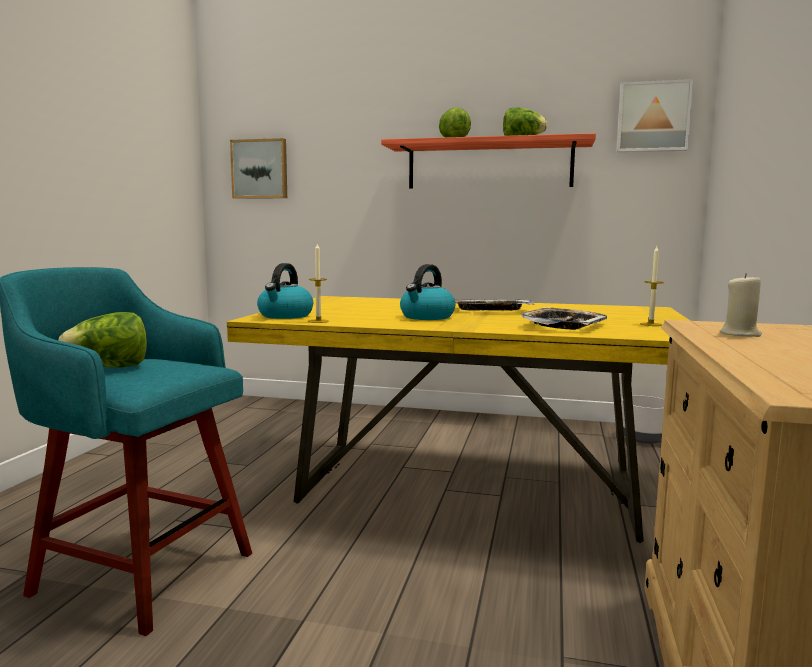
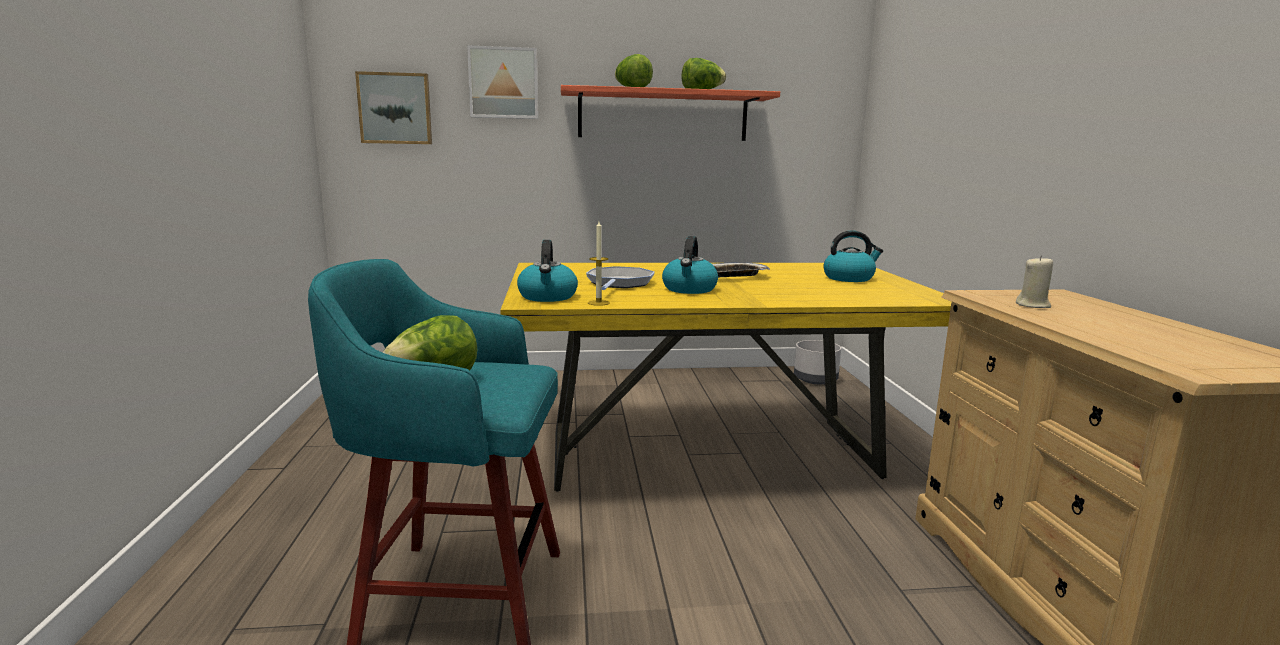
camera: 20 degrees left, 5 degrees up
(371, 311) = (619, 283): none -> frying pan
(563, 325) = (824, 292): tray -> none
(620, 317) = (849, 278): none -> kettle
(651, 324) = (888, 286): candle -> none
(653, 117) = (818, 75): picture -> picture (503, 83)

